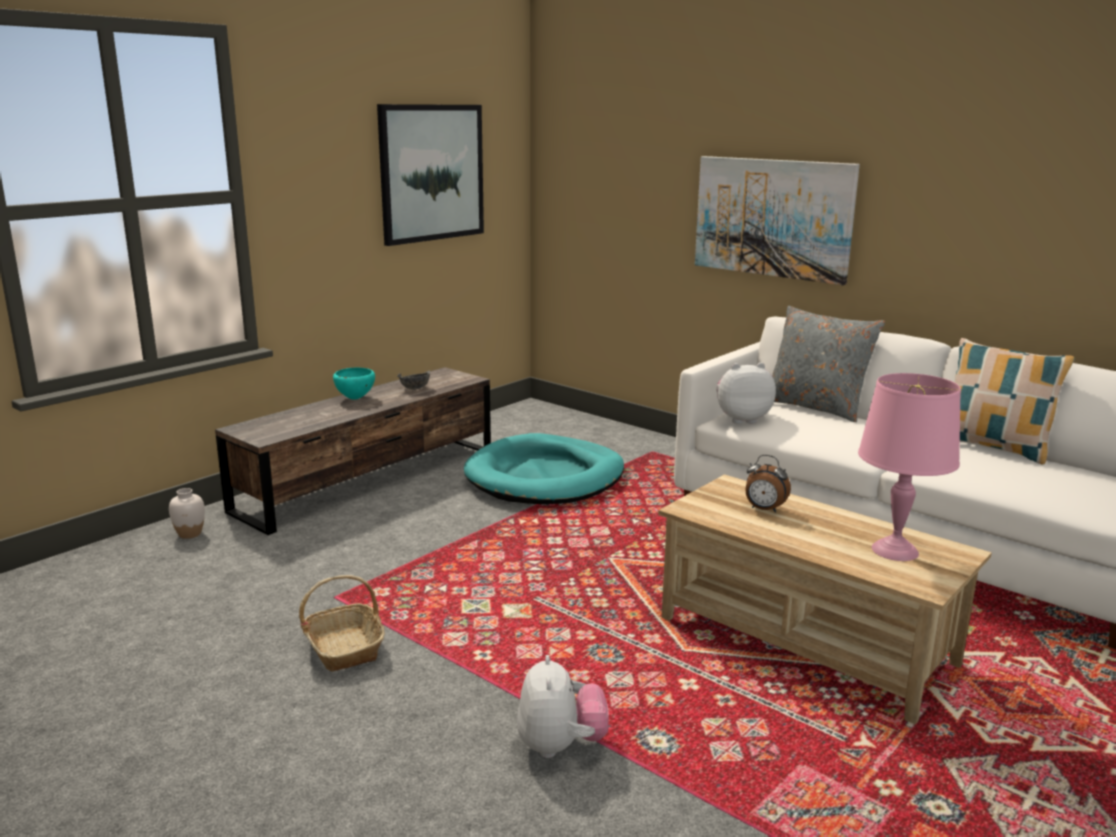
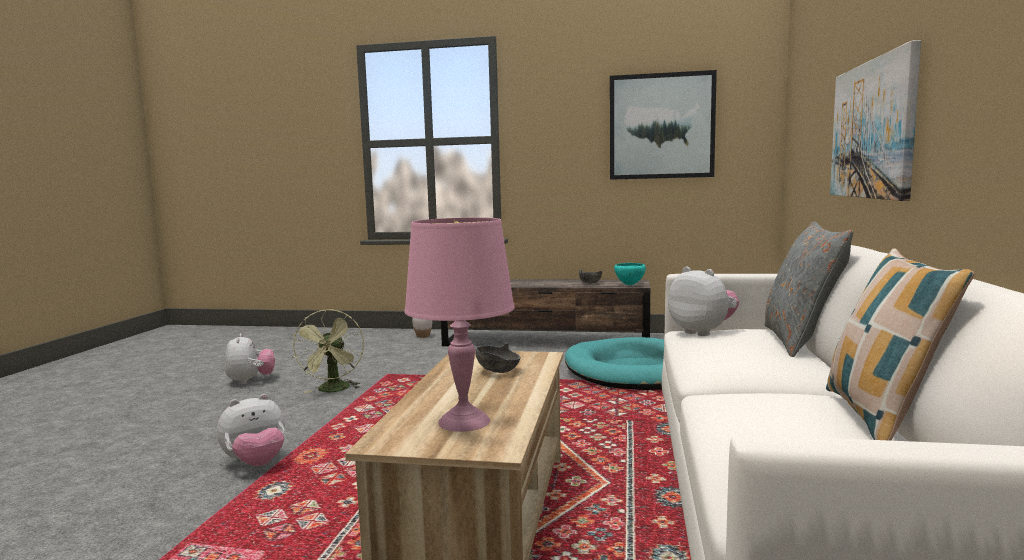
camera: 60 degrees right, 10 degrees down
(174, 710) = (250, 381): none -> plush toy
(344, 647) = (334, 390): basket -> green fan
(355, 399) = (545, 281): turquoise bowl -> turquoise bowl (629, 285)
(764, 509) = (498, 371): alarm clock -> grey bowl

